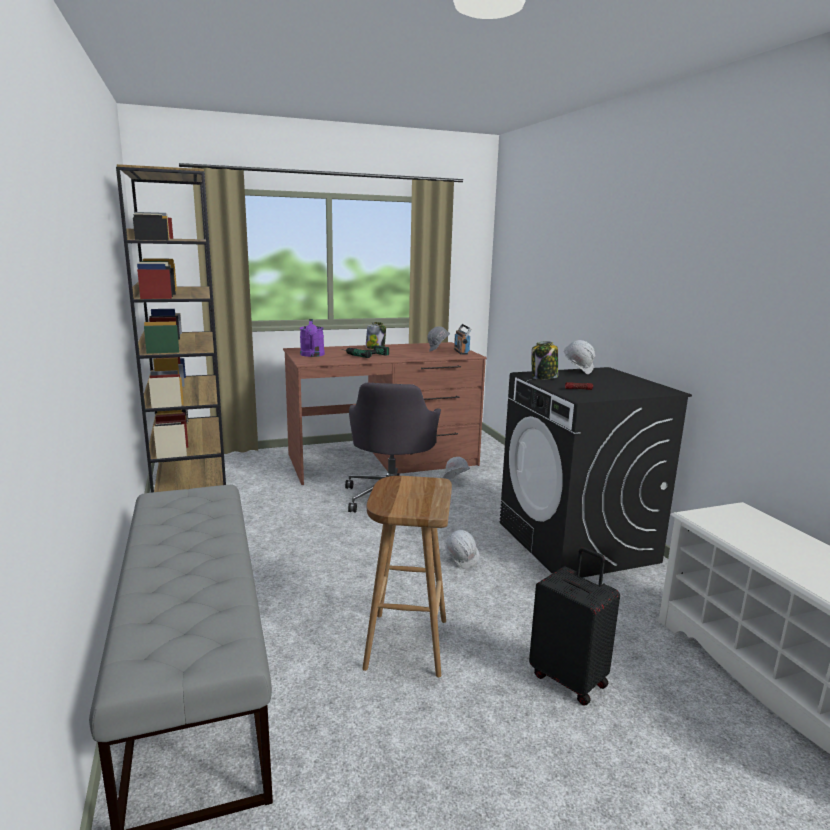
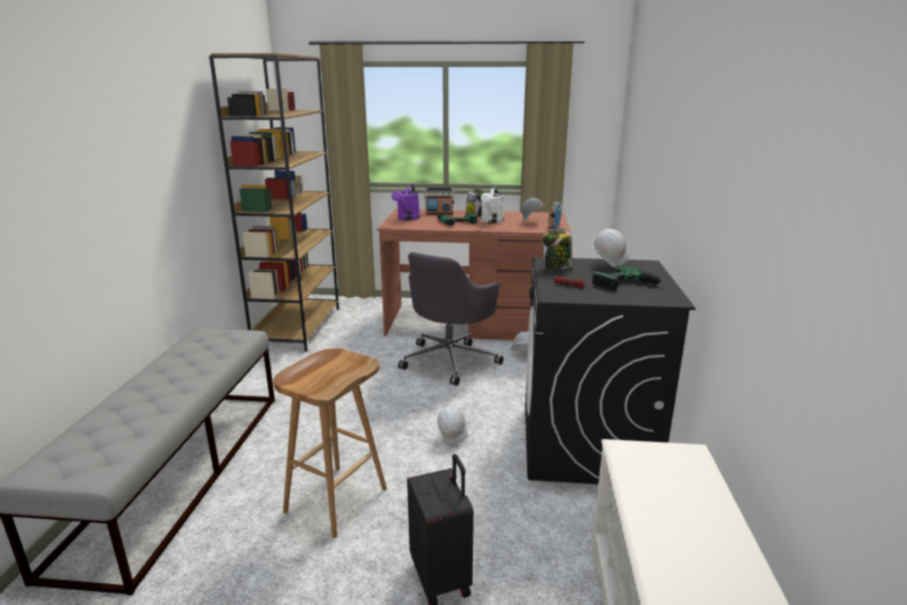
camera: 25 degrees right, 5 degrees up
(337, 349) = (439, 213): none -> radio
(400, 352) = (491, 221): none -> white watering can
(624, 385) = (631, 286): none -> power drill

